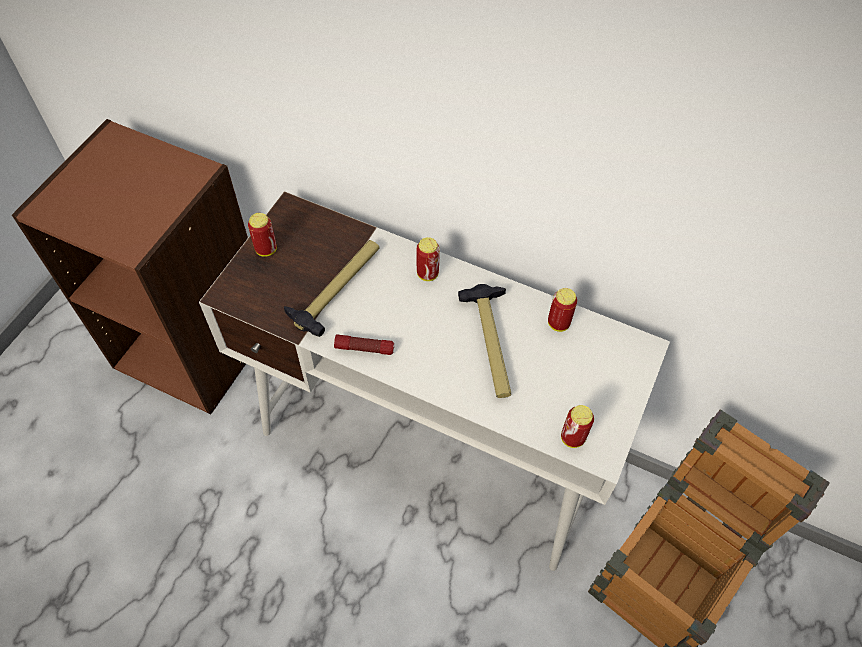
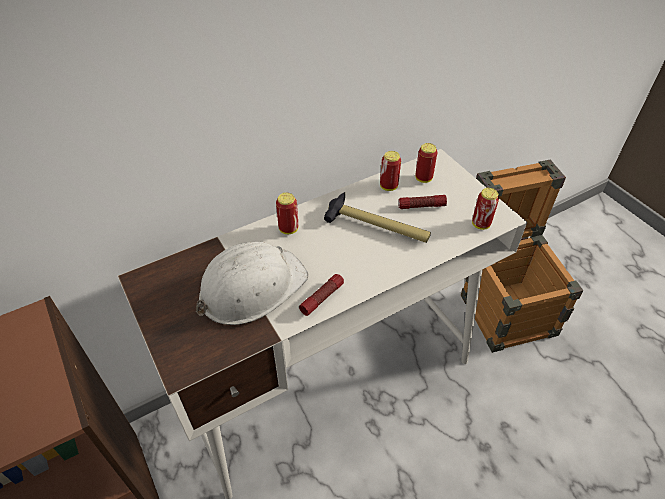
camera: 55 degrees left, 10 degrees down
(266, 249) = (164, 316): can -> can (423, 178)
(337, 288) = (251, 287): hammer -> white hard hat
(553, 368) = (421, 206): none -> flashlight

